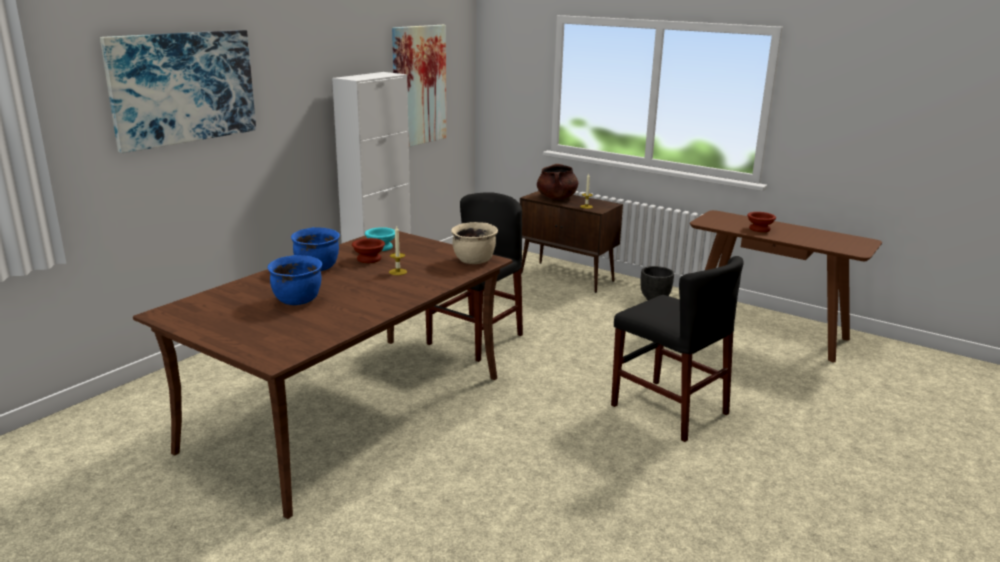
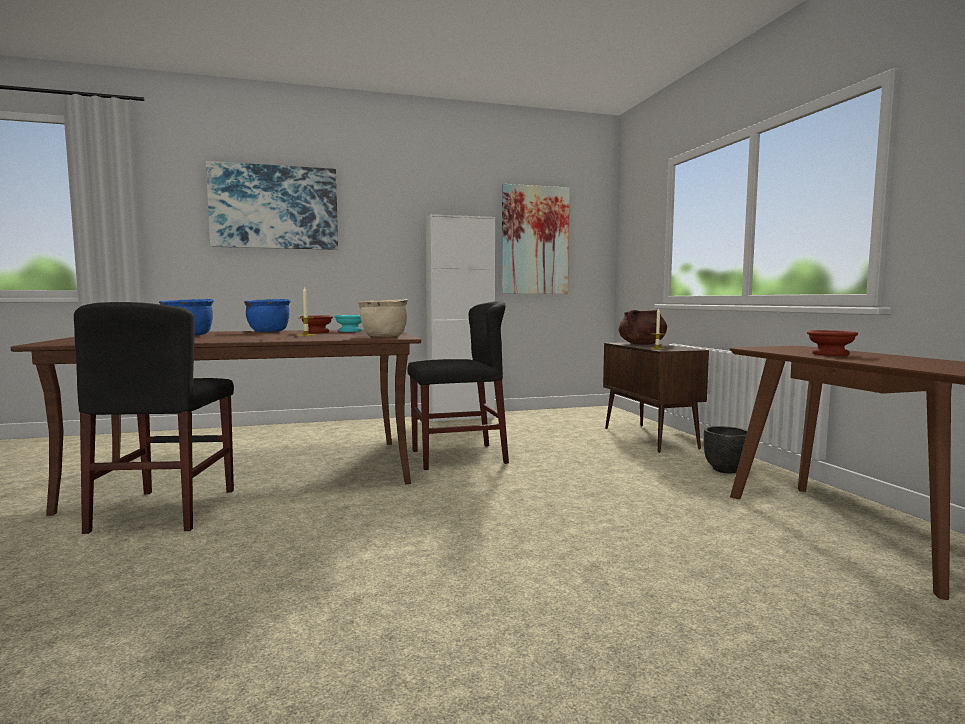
camera: 40 degrees right, 15 degrees down
(669, 409) = (527, 560): black chair -> black chair (166, 510)

